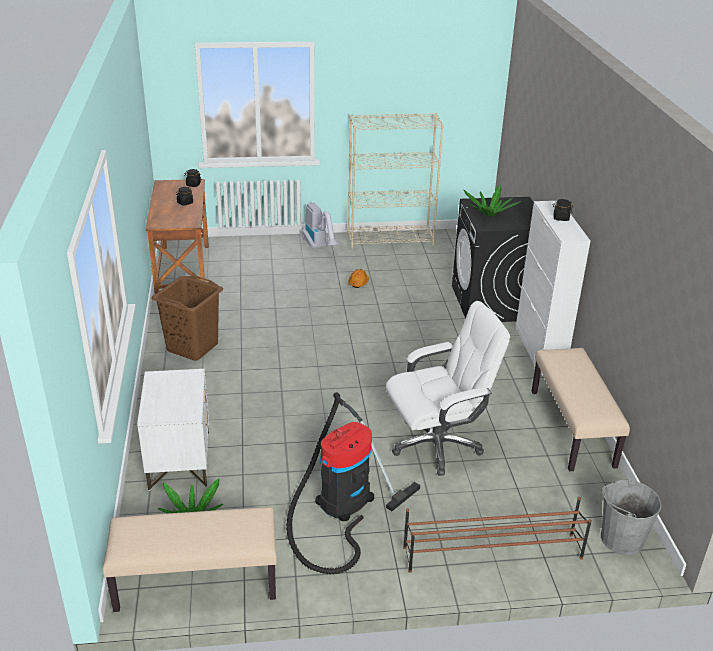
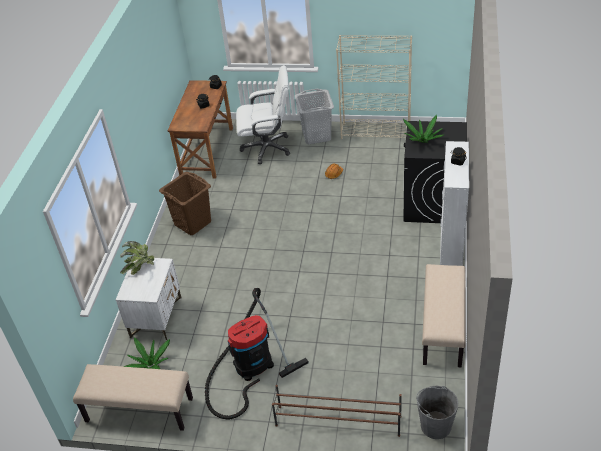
camera: 20 degrees right, 10 degrees up
(159, 383) = (139, 267): none -> potted plant
(320, 247) = (317, 135): vacuum cleaner -> grey laundry basket
(437, 444) = (335, 328): white office chair -> white office chair (267, 148)

